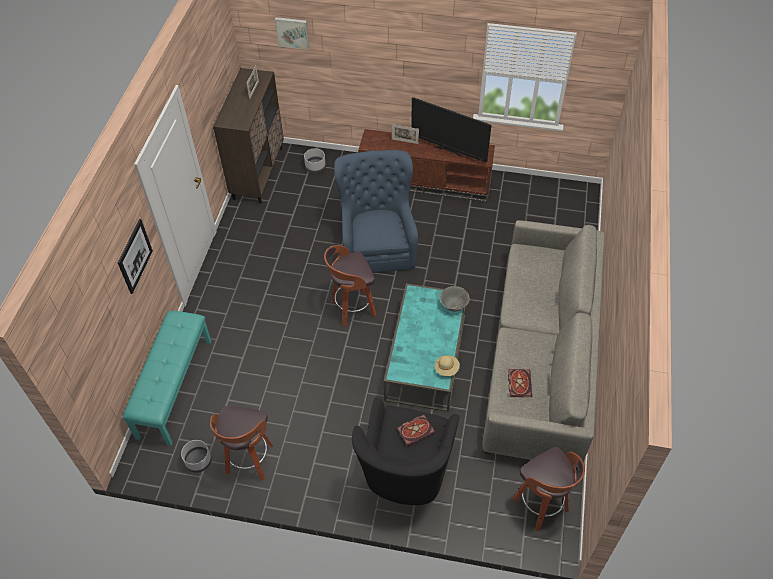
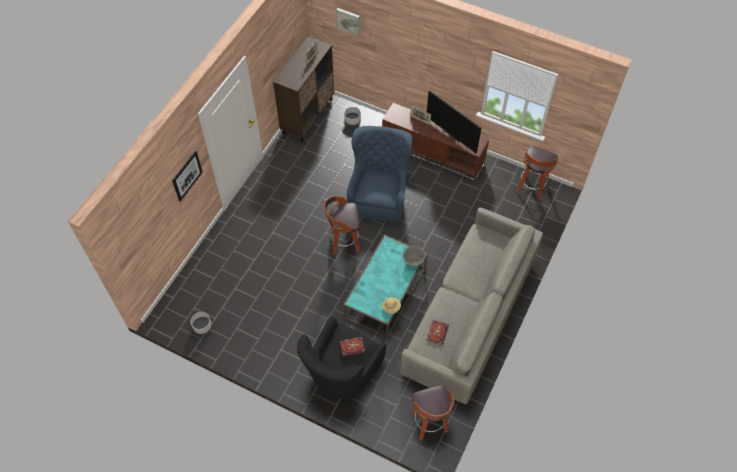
camera: 15 degrees right, 5 degrees up
(174, 388) = (200, 270): turquoise bench -> none
(249, 461) = (237, 336): stool -> stool (531, 187)

